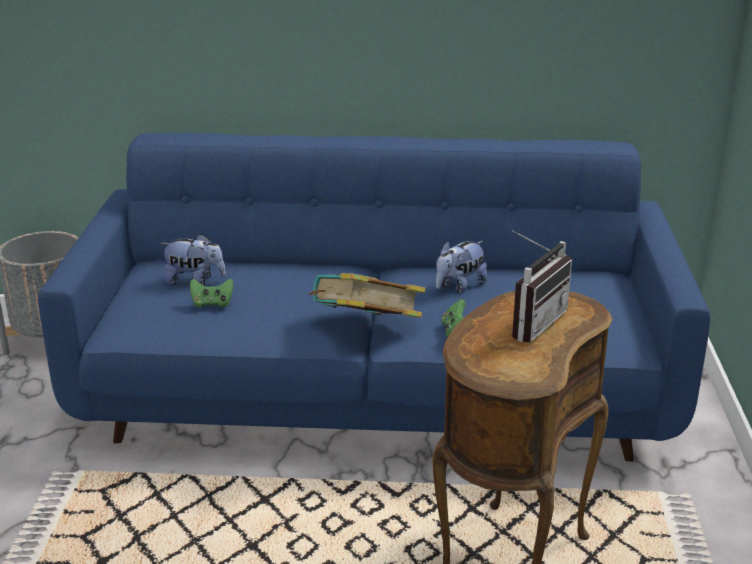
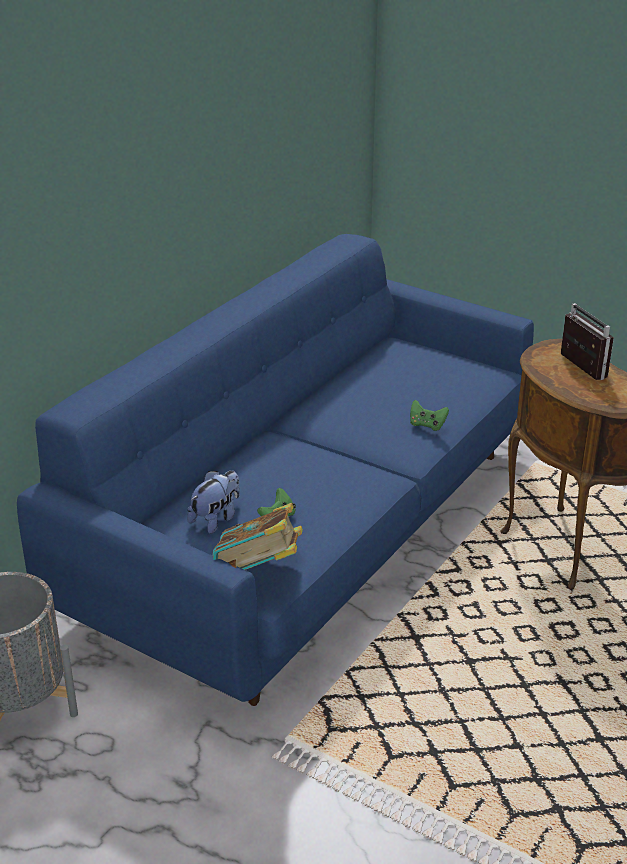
camera: 60 degrees left, 5 degrees up
(366, 329) = (381, 463): book -> book (259, 573)
(459, 286) = (360, 400): plush toy -> none

